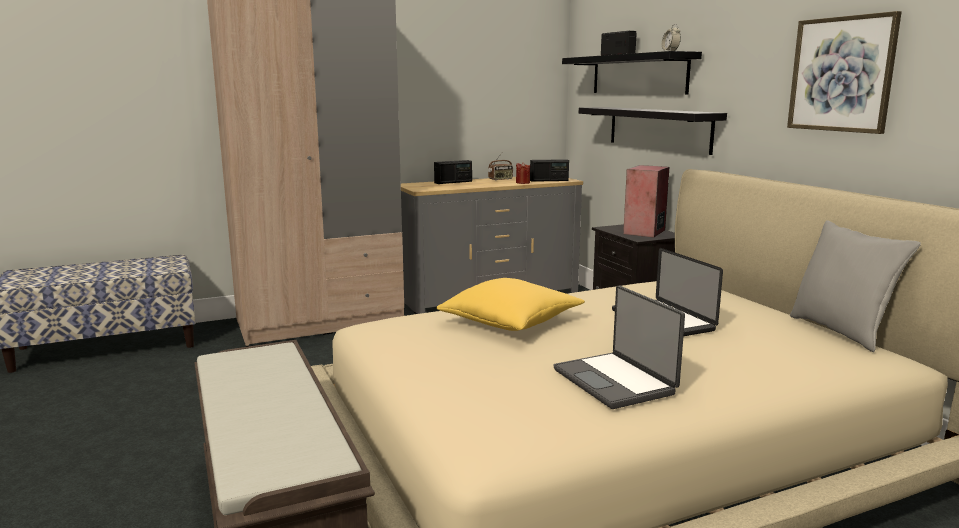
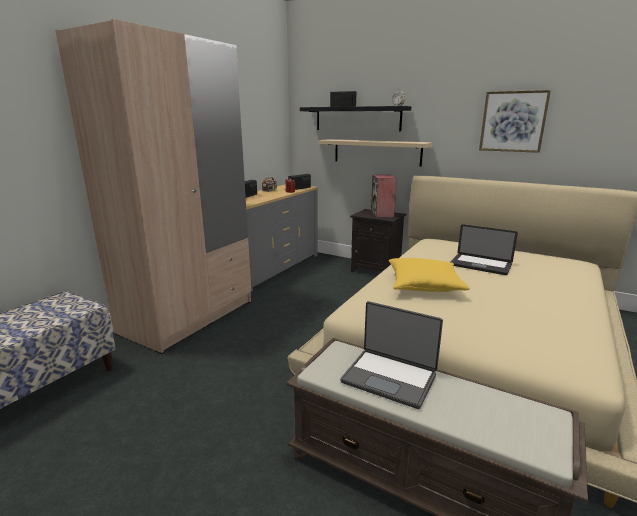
camera: 35 degrees left, 5 degrees up
(615, 381) = (542, 306): laptop -> laptop (390, 377)
(658, 129) = (376, 152): black shelf -> beige shelf
(841, 332) = (542, 253): grey pillow -> none

